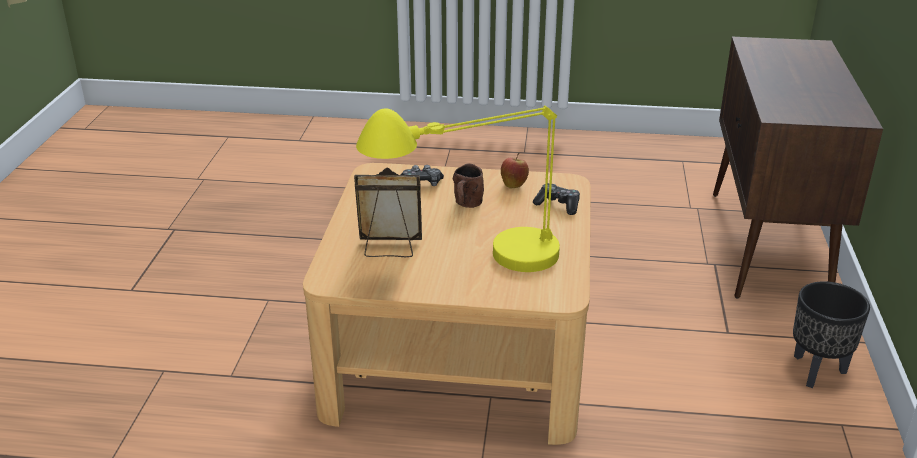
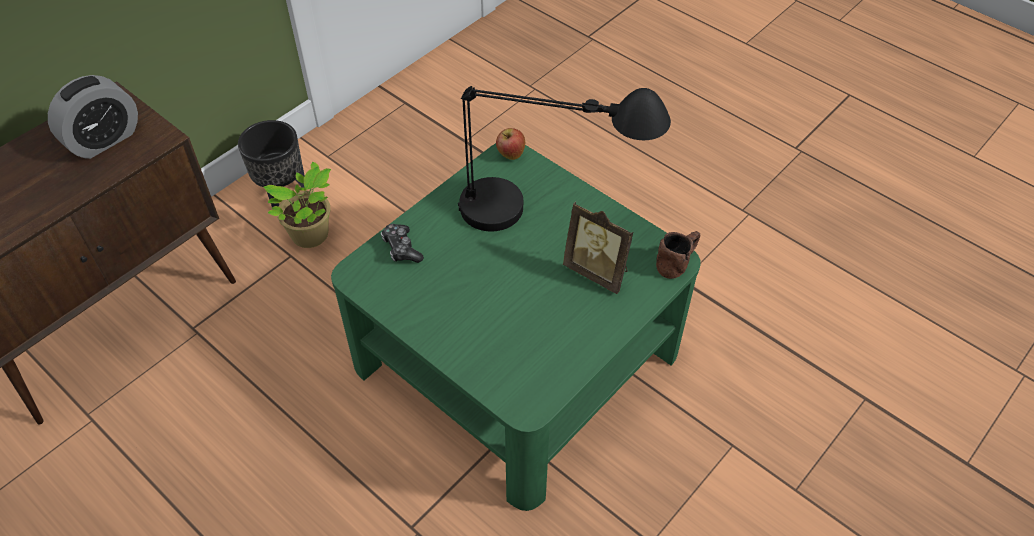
camera: 145 degrees left, 20 degrees up
(421, 184) = (494, 352): game controller -> none
(456, 352) = (518, 358): beige coffee table -> green coffee table
(466, 205) = (482, 293): brown mug -> brown mug (677, 262)
(471, 266) = (548, 216): yellow table lamp -> black table lamp
(514, 184) = (408, 299): apple -> apple (510, 155)
(736, 353) = (312, 236): none -> potted plant
(807, 102) = (104, 140): none -> alarm clock

